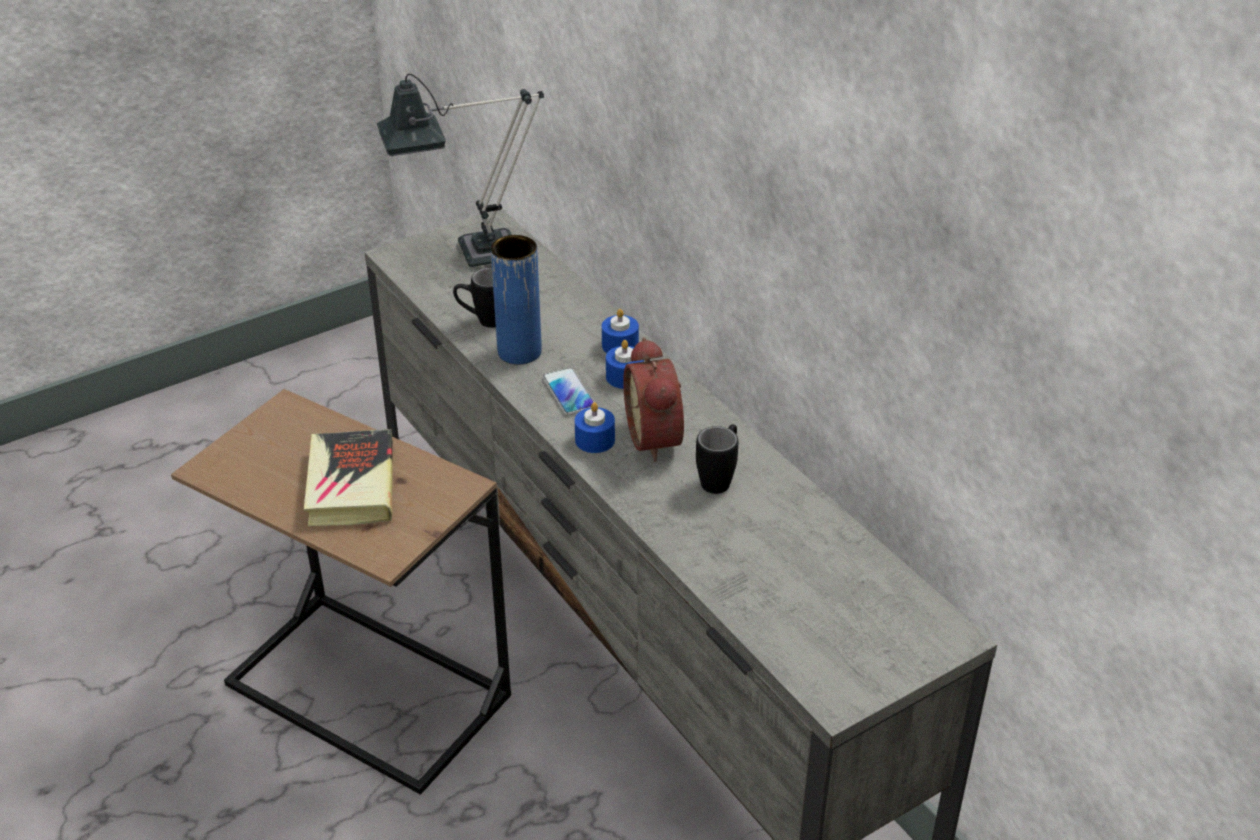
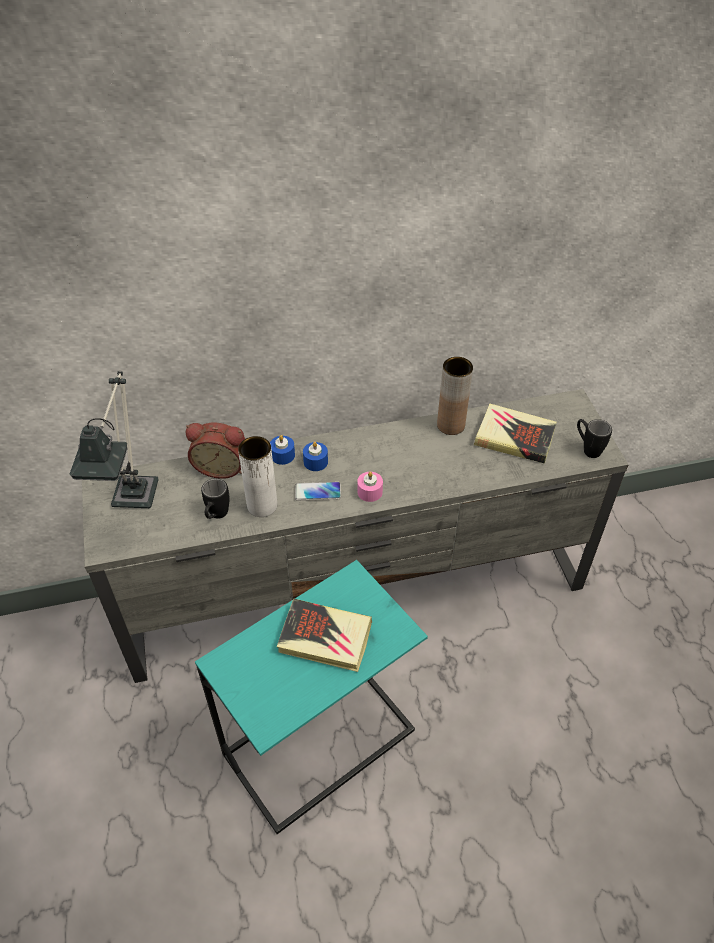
camera: 70 degrees left, 10 degrees up
(368, 690) = (319, 741): brown side table -> turquoise side table
(519, 352) = (262, 505): blue vase -> white vase
(595, 440) = (369, 492): blue candle -> pink candle
(658, 438) = (380, 463): alarm clock -> alarm clock (222, 466)
(719, 478) = (427, 447): black mug -> black mug (587, 448)
(786, 493) = (450, 425): none -> brown vase
(804, 572) = (514, 438): none -> book

